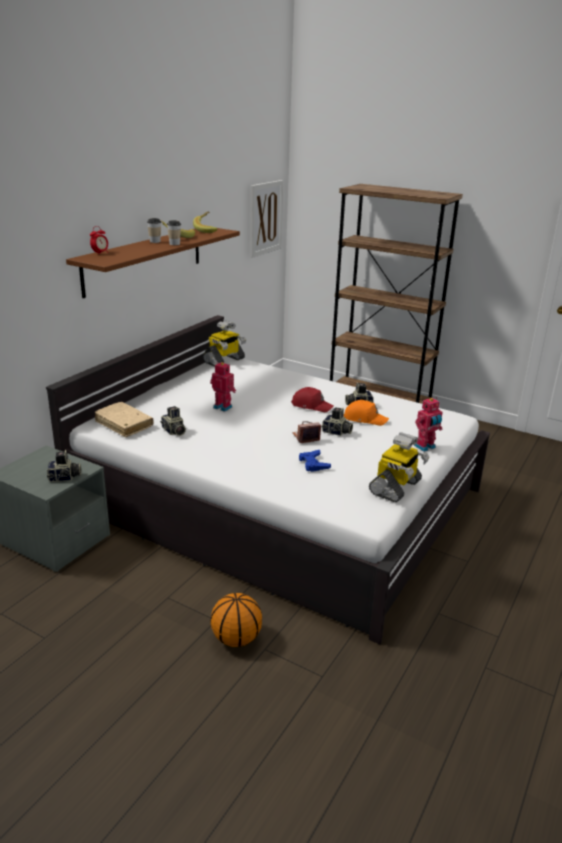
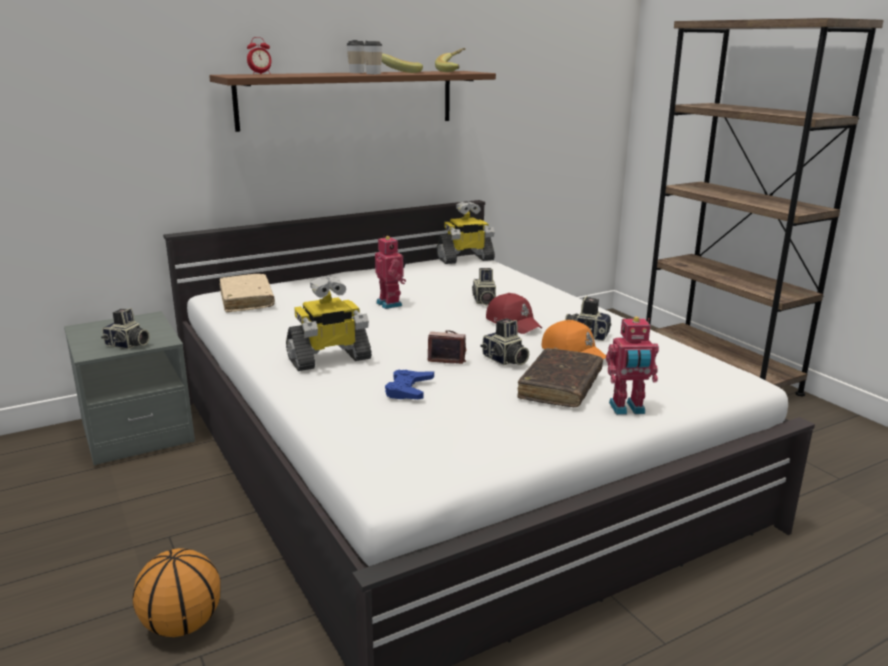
camera: 30 degrees right, 5 degrees down
(173, 431) = (290, 317): camera -> camera (483, 301)
(265, 218) = (586, 78): picture -> none
(382, 442) = (560, 387): none -> brown book
(396, 487) = (496, 453): toy robot -> toy robot (329, 359)

